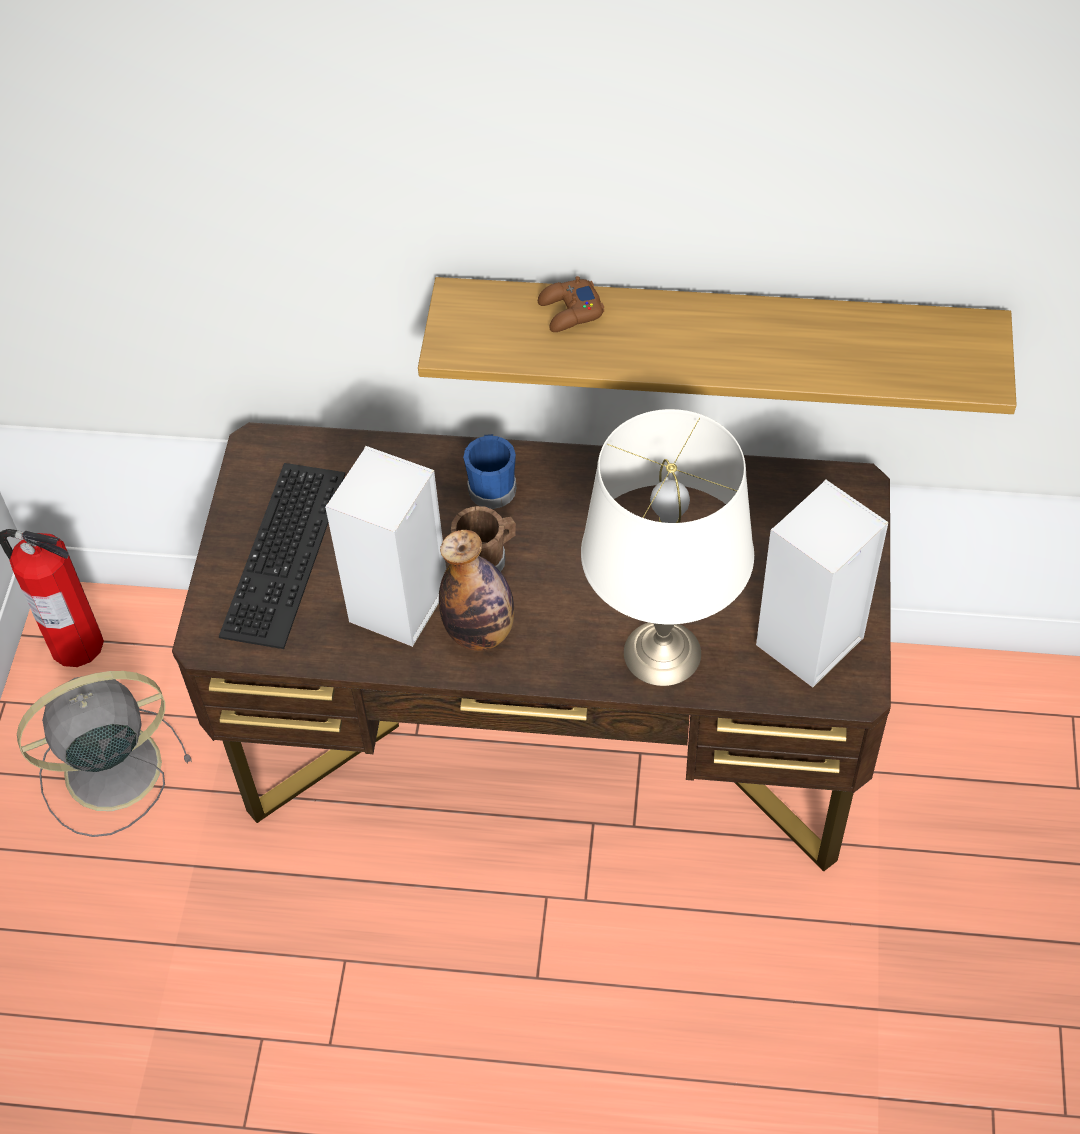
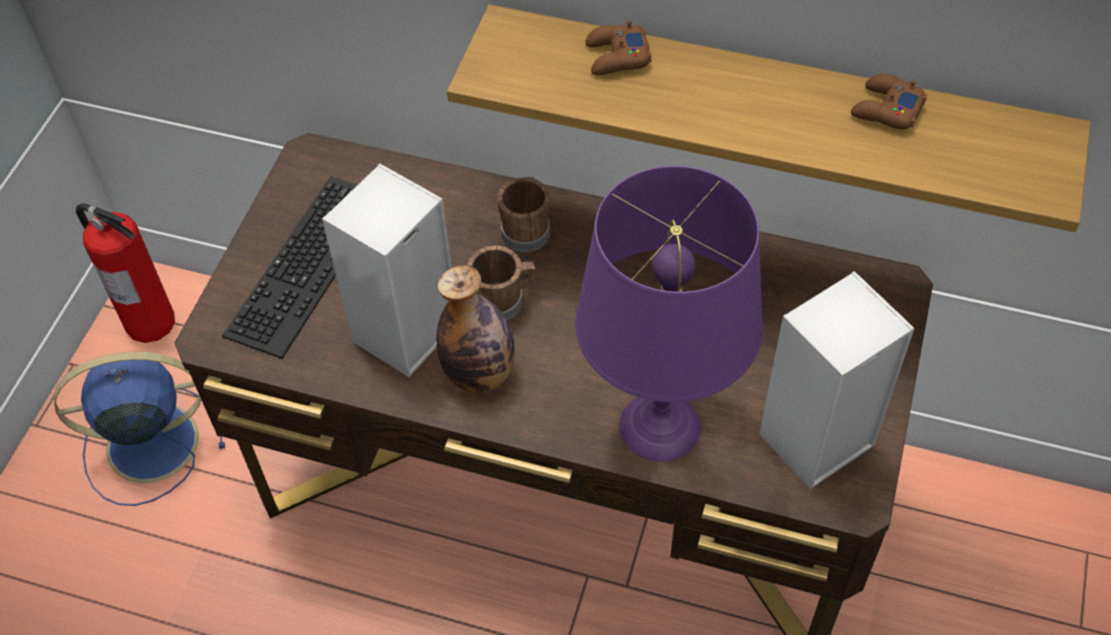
camera: 10 degrees right, 0 degrees up
(108, 770) = (148, 444): grey fan -> blue fan
(492, 485) = (526, 228): blue mug -> brown mug
(663, 653) = (661, 426): white table lamp -> purple table lamp
(827, 326) = (886, 109): none -> brown game controller

